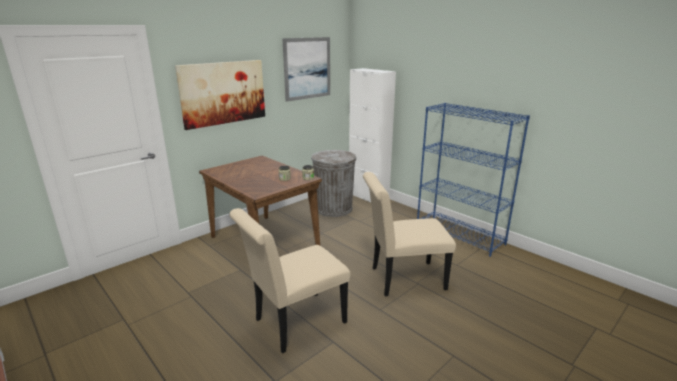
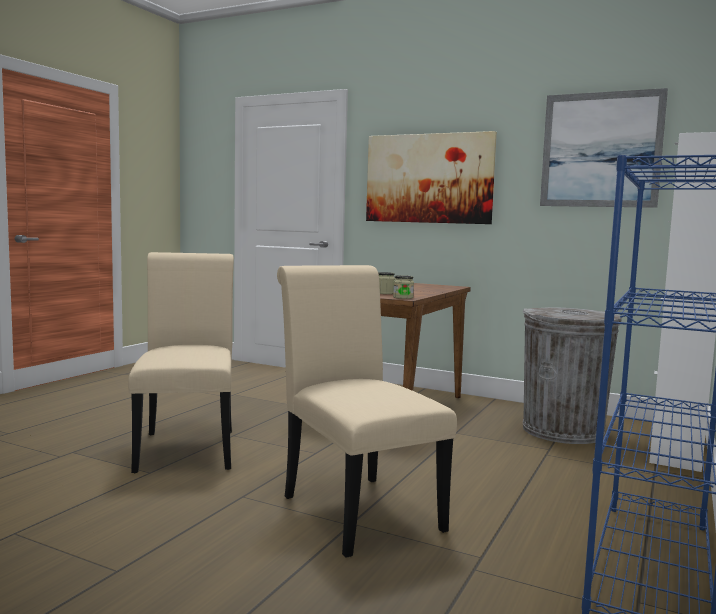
camera: 70 degrees right, 15 degrees down
(295, 323) = (187, 447): beige chair -> beige chair turned 45 degrees clockwise

